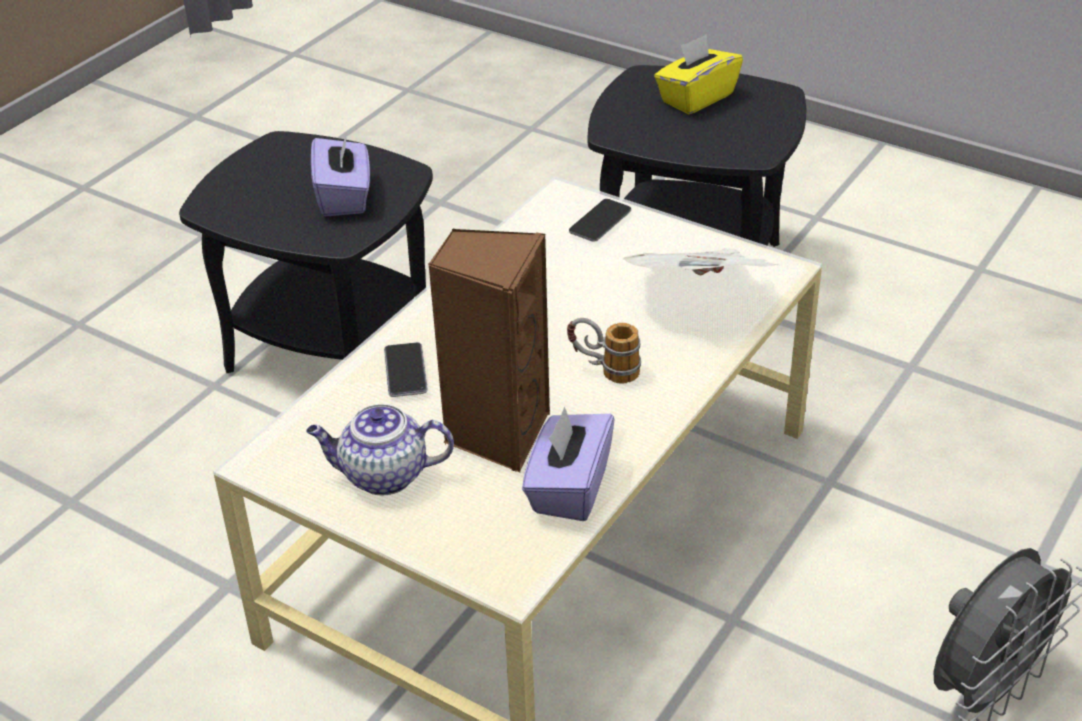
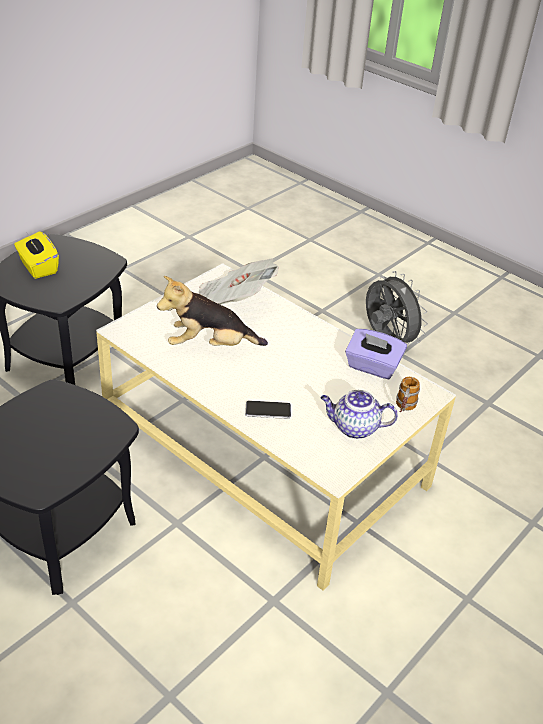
camera: 85 degrees left, 0 degrees up
(344, 197) = (66, 421): purple tissue box -> none
(382, 476) = (354, 428): teapot -> teapot turned 90 degrees clockwise
(496, 433) = (328, 384): brown speaker -> none
(557, 287) = (210, 346): none -> plush toy
(600, 221) = (153, 321): phone -> none
(604, 370) = (287, 342): mug -> mug (404, 410)

